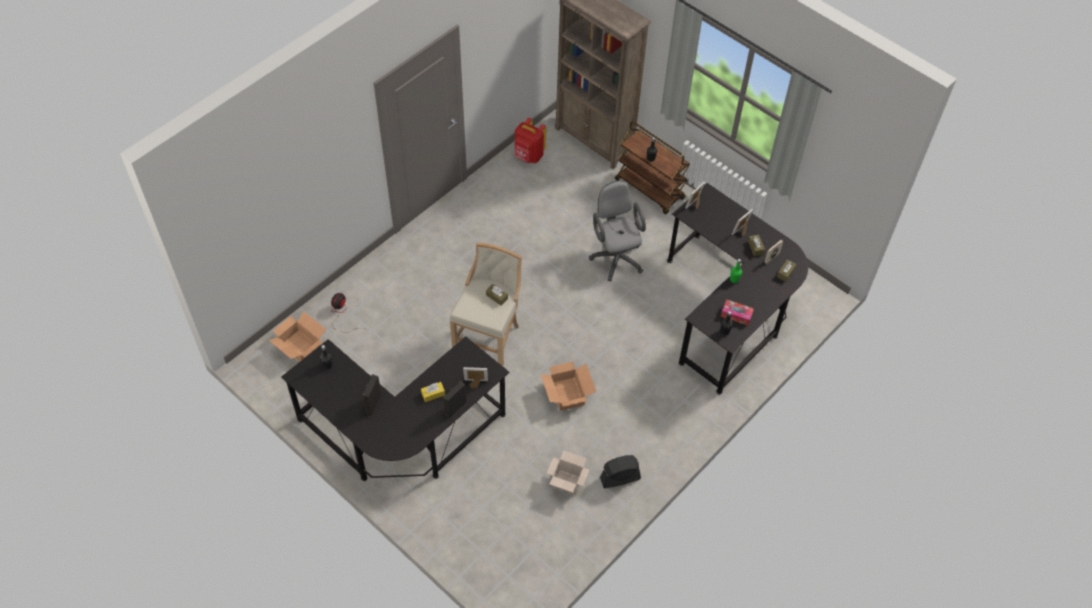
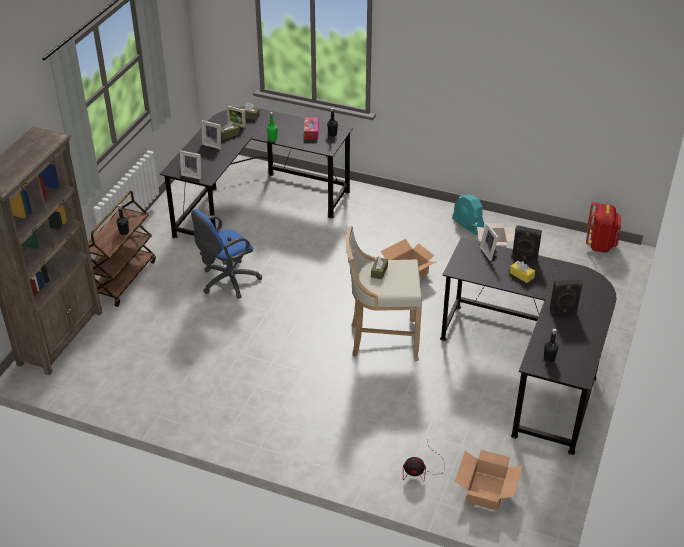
camera: 110 degrees left, 15 degrees down
(529, 156) = (105, 384): red backpack -> red backpack (600, 245)
(616, 256) = (227, 282): grey office chair -> blue office chair
(620, 478) = (468, 225): black fan -> turquoise fan

